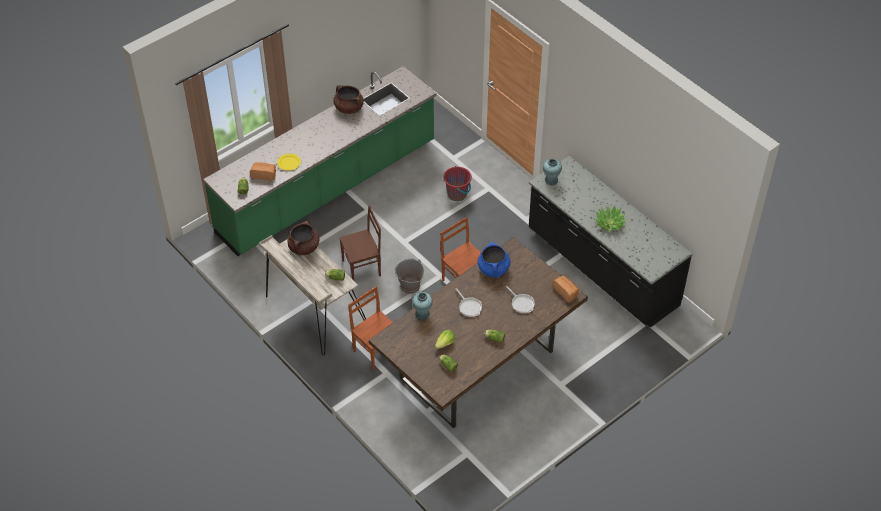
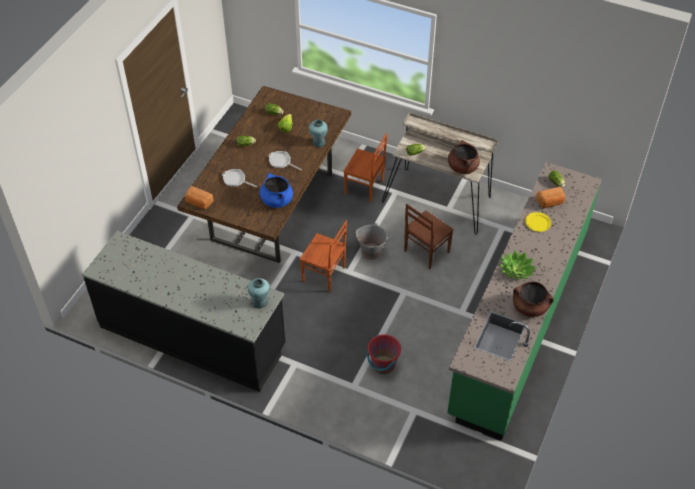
camera: 155 degrees right, 0 degrees up
(609, 223) = (178, 276): potted plant -> potted plant (516, 270)

